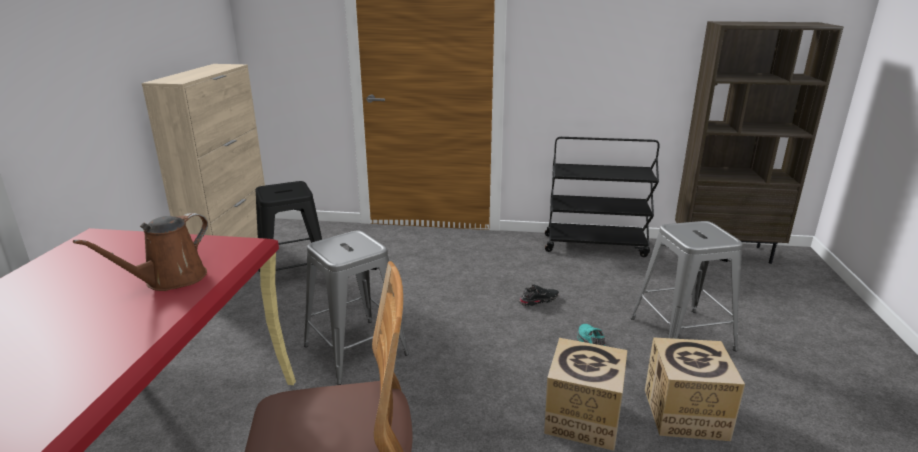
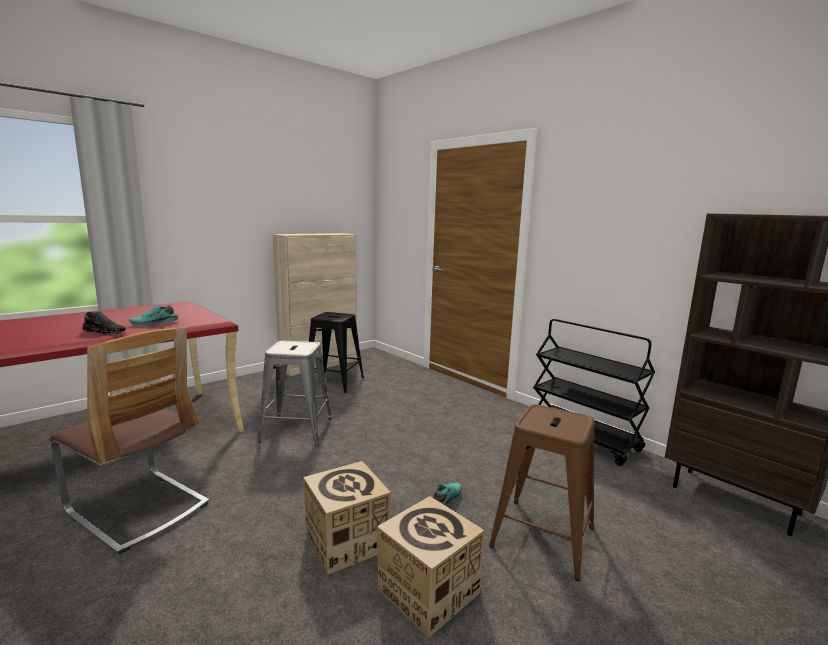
camera: 40 degrees right, 10 degrees down
(170, 280) = (154, 324): brown watering can -> turquoise shoe
(538, 300) = (458, 454): black shoe -> black shoe (105, 332)
(680, 333) = (542, 536): grey stool -> brown stool

